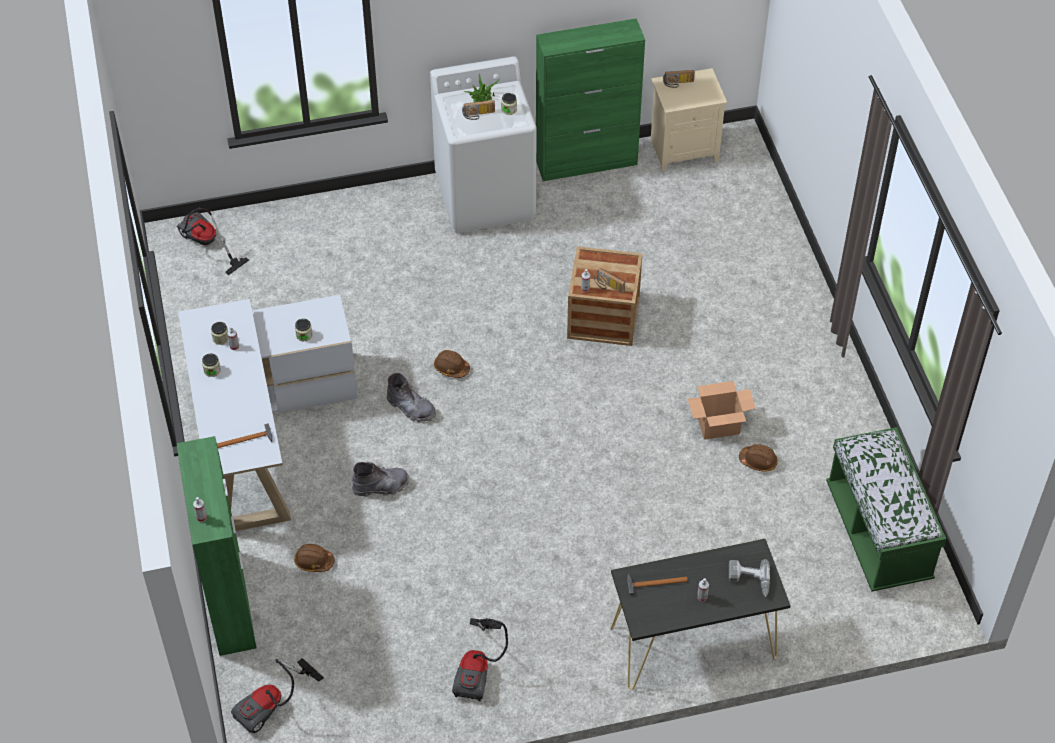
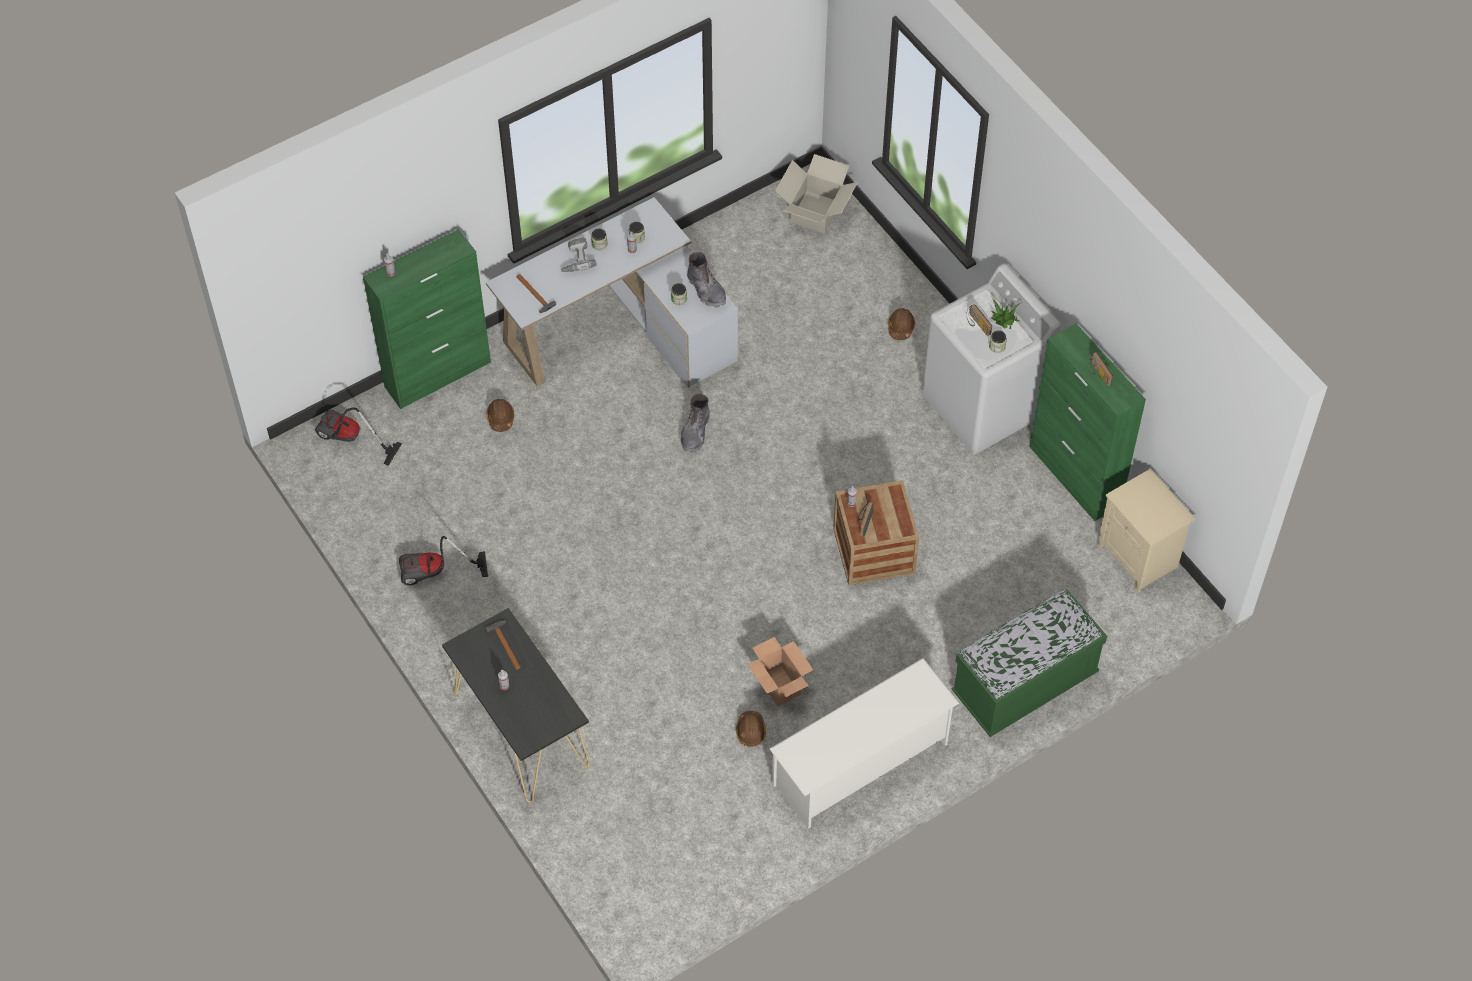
camera: 70 degrees right, 5 degrees up
(205, 244) = (816, 212): vacuum cleaner -> cardboard box
(381, 486) = (599, 439): grey boot -> grey boot (706, 290)
(451, 368) = (755, 447): brown hard hat -> brown hard hat (901, 327)
(678, 83) = (1154, 494): radio -> radio (1097, 373)
(749, 580) = (535, 718): power drill -> power drill (575, 259)
(820, 392) = (861, 764): none -> white shoe rack
(878, 533) = (704, 857): green bench -> green bench (1024, 685)

